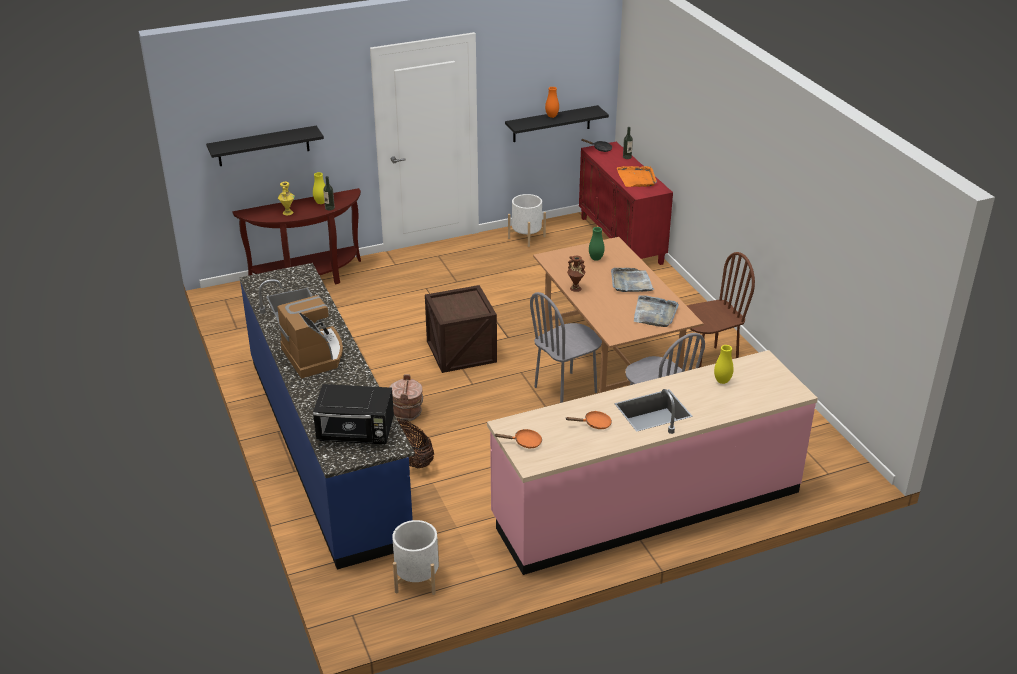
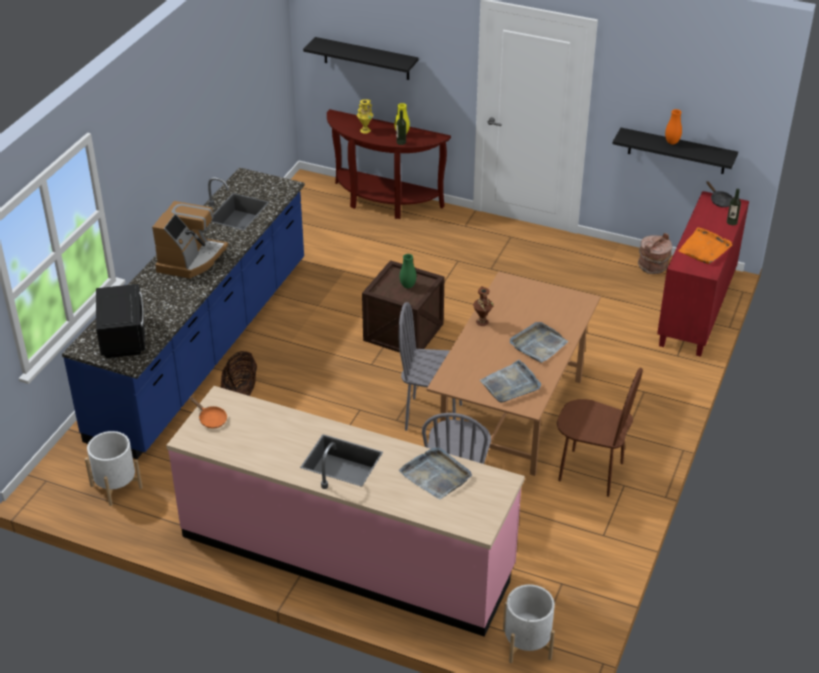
camera: 45 degrees right, 5 degrees up
(356, 434) = (124, 337): black microwave -> black microwave turned 150 degrees counterclockwise
(407, 413) = (291, 357): brown bucket -> brown bucket (653, 267)
(526, 237) = (612, 260): white planter -> white planter (527, 644)
(594, 424) = (280, 440): orange frying pan -> none
(596, 259) = (544, 305): green vase -> green vase (408, 286)
(722, 381) = (436, 475): yellow vase -> grey tray

